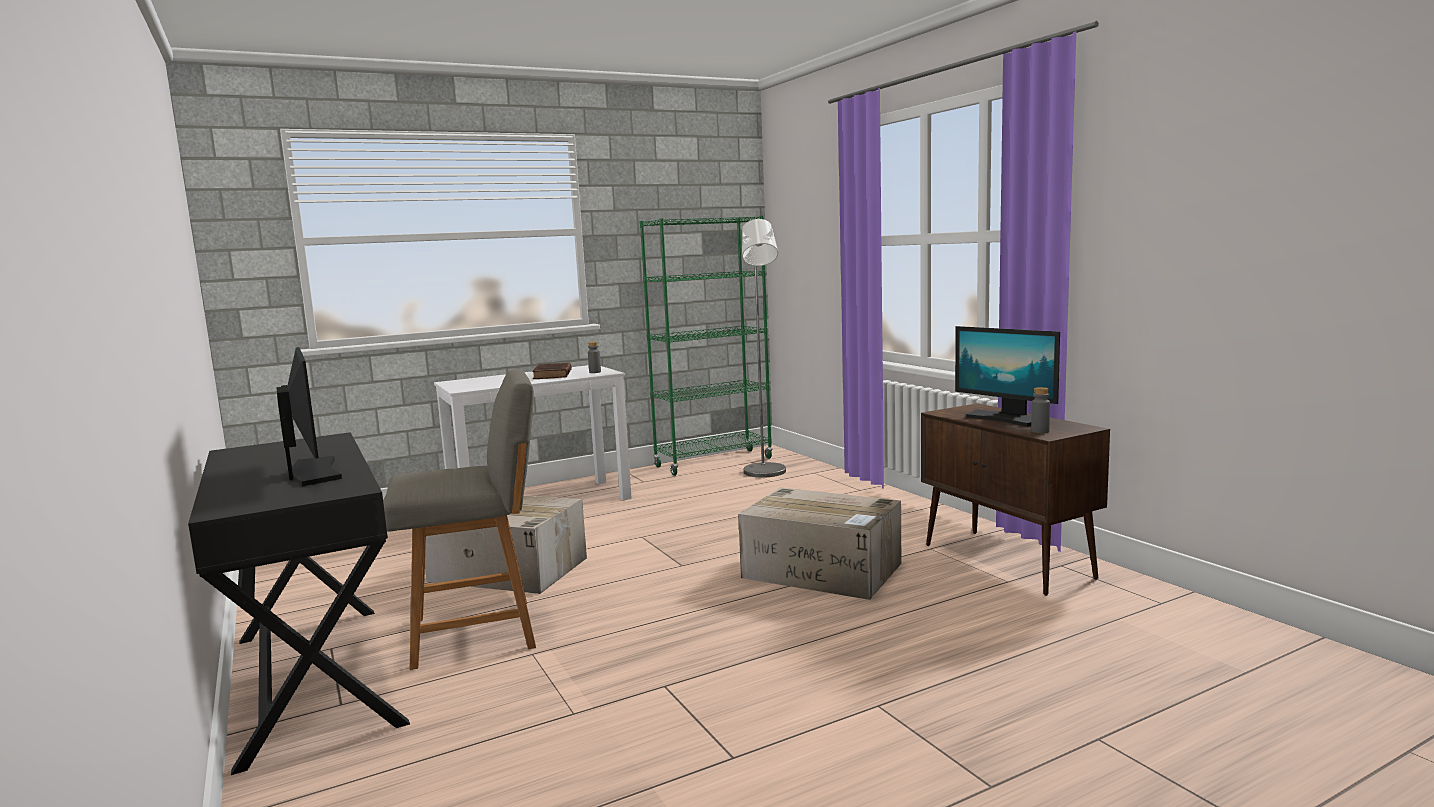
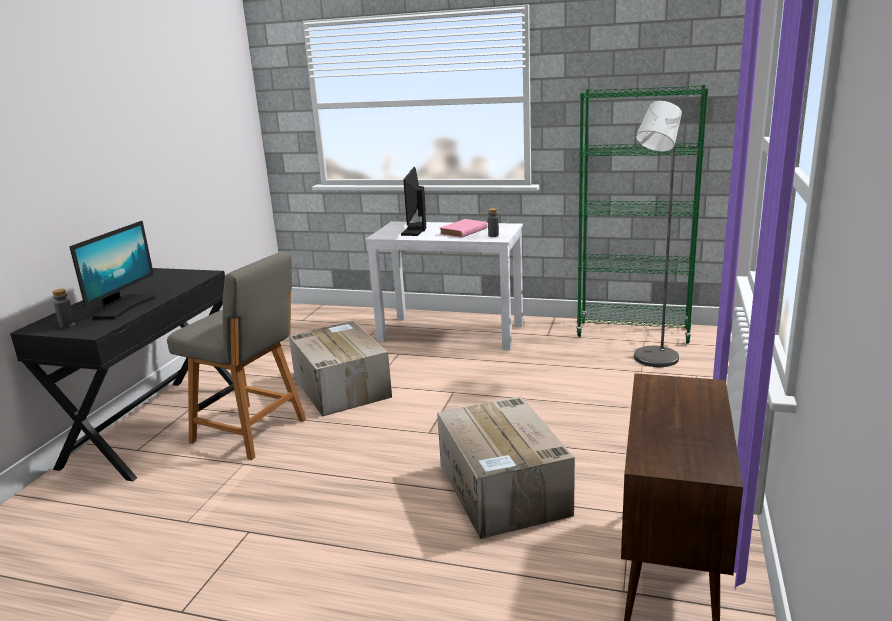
camera: 45 degrees right, 10 degrees up
(552, 375) = (462, 232): brown book -> pink book
(1005, 419) = (680, 418): monitor -> monitor (415, 229)
(1040, 431) = (657, 454): grey bottle -> grey bottle (67, 325)

